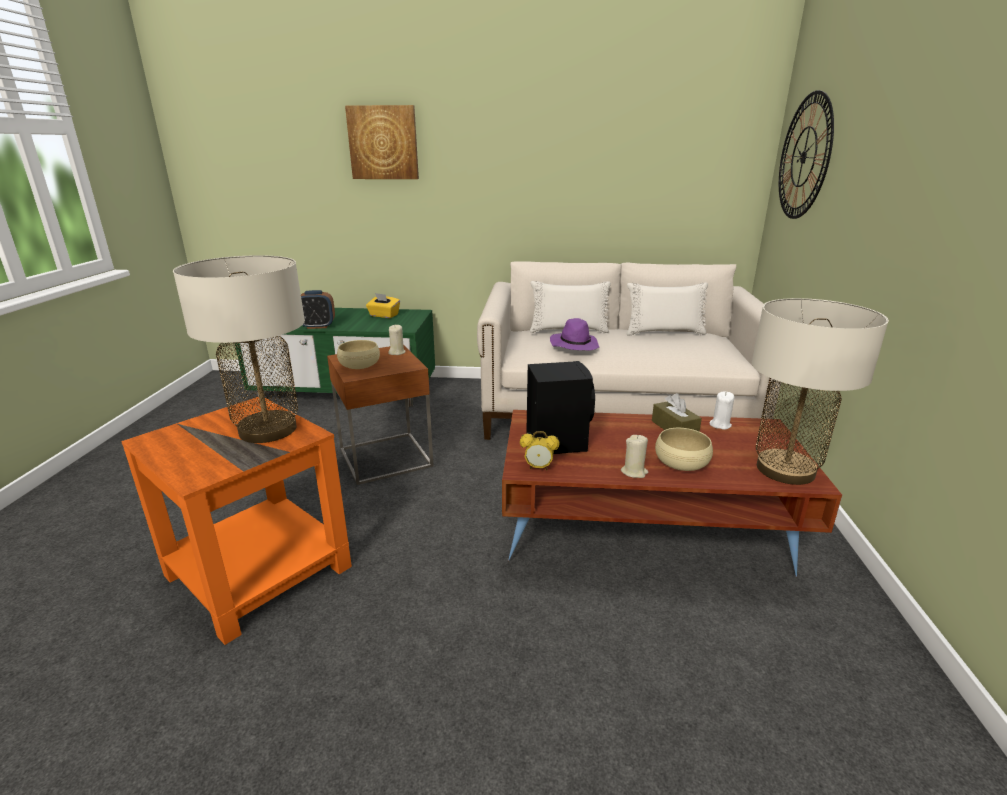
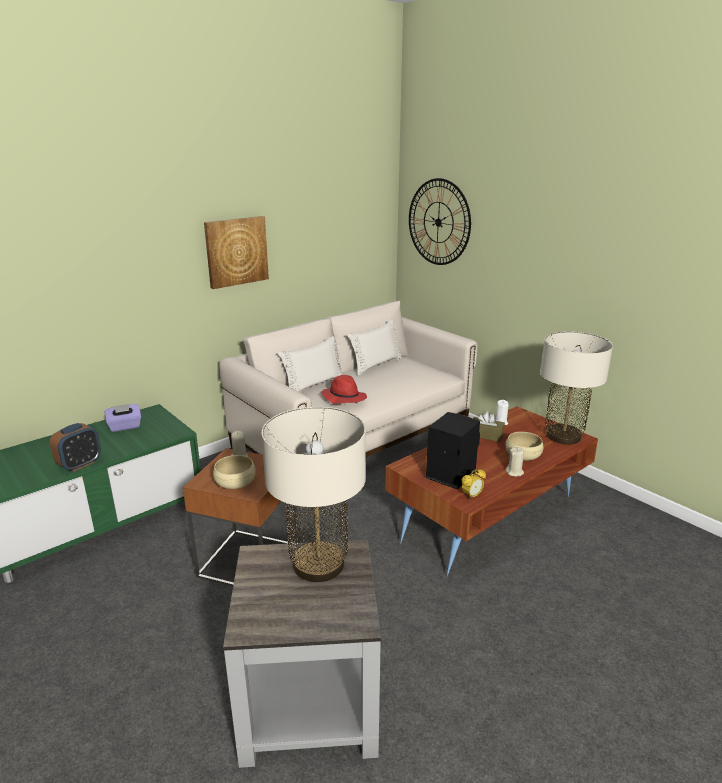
camera: 45 degrees left, 0 degrees up
(261, 570) = (311, 699): orange side table -> grey side table
(383, 143) = (86, 243): picture -> picture (236, 251)
(384, 315) = (125, 427): yellow tissue box -> purple tissue box
(574, 345) = (343, 397): purple hat -> red hat

